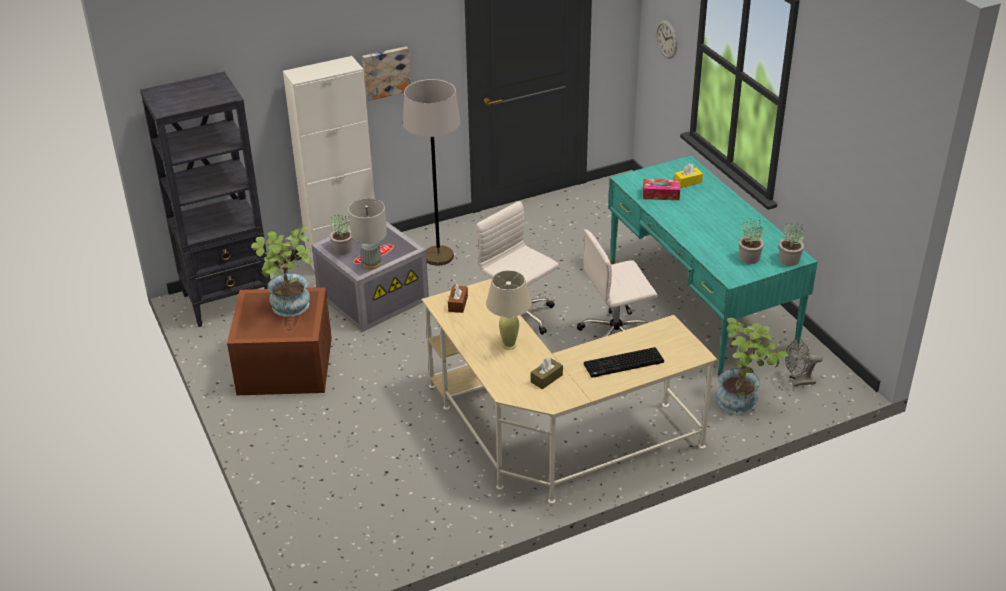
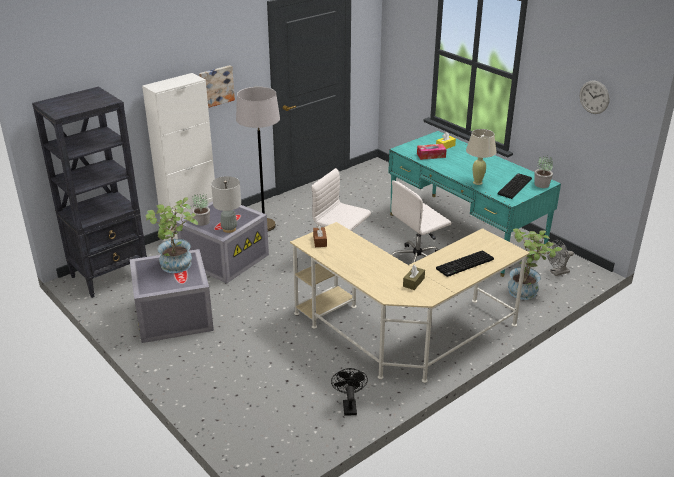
camera: 15 degrees left, 5 degrees down
(284, 365) = (172, 315): brown storage box -> grey storage box
(446, 516) = (349, 405): none -> black fan
(509, 345) = (373, 263): beige table lamp -> beige table lamp (477, 182)
(666, 39) = (406, 53): wall clock -> wall clock (594, 97)
(749, 257) = (514, 186): potted plant -> keyboard

